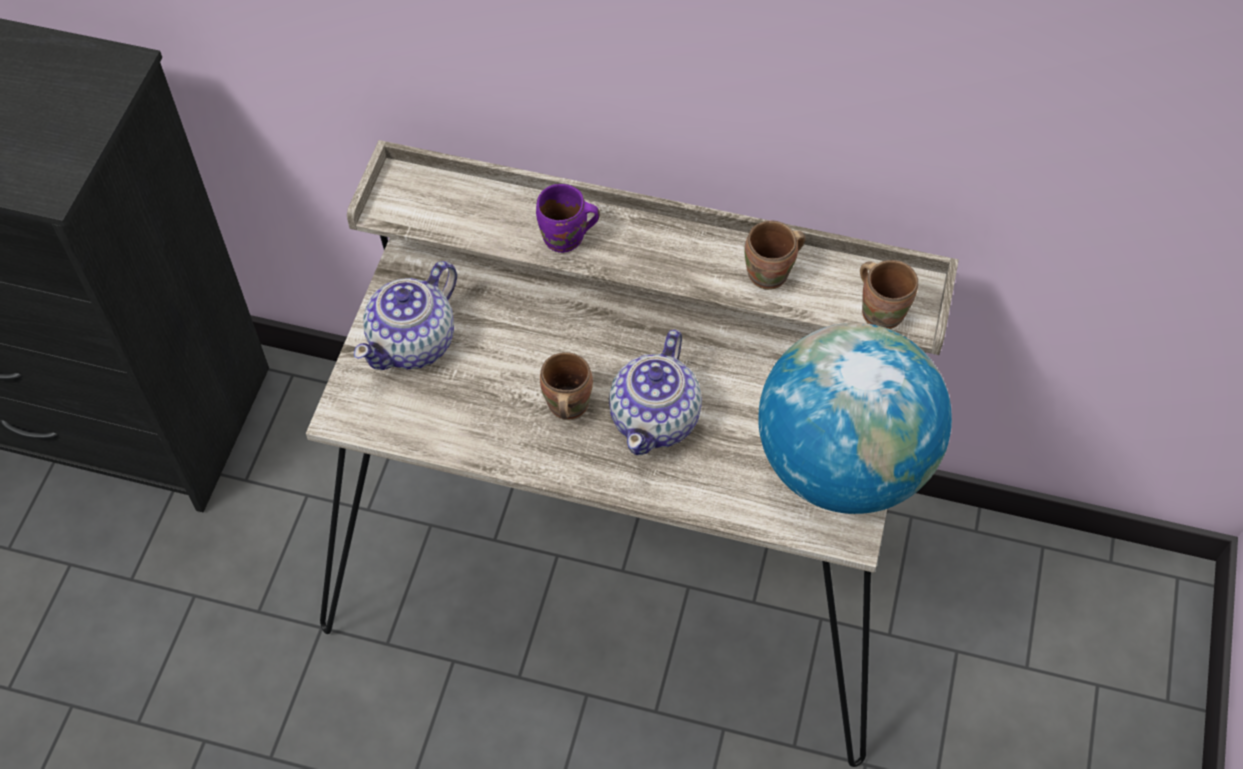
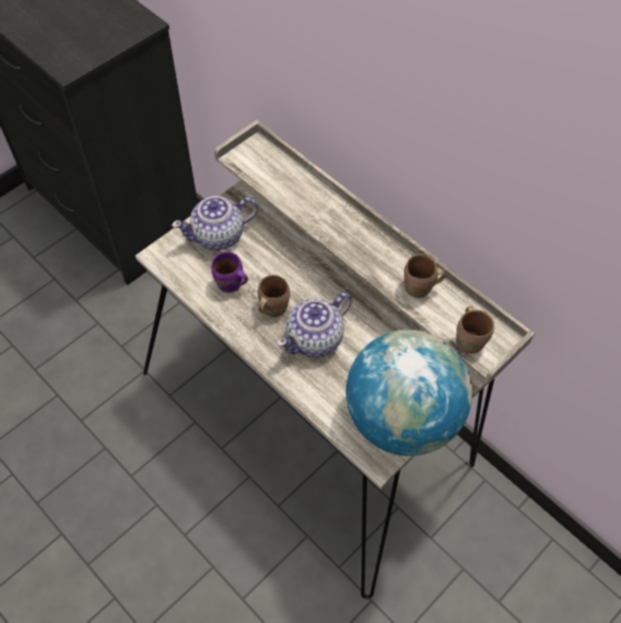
camera: 30 degrees right, 0 degrees up
(566, 240) = (319, 216): purple mug -> purple mug (230, 285)

